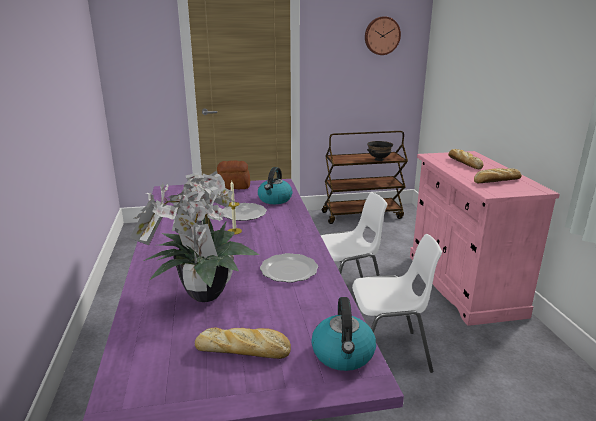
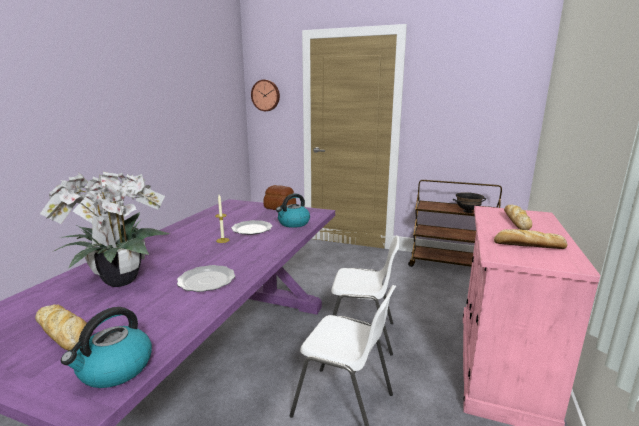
camera: 30 degrees right, 5 degrees down
(381, 35) = (489, 87): wall clock -> wall clock (266, 95)

